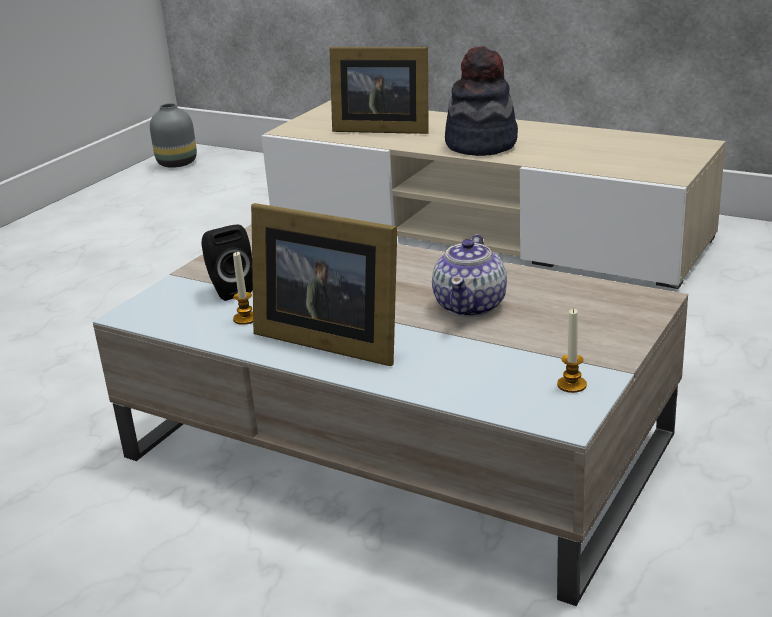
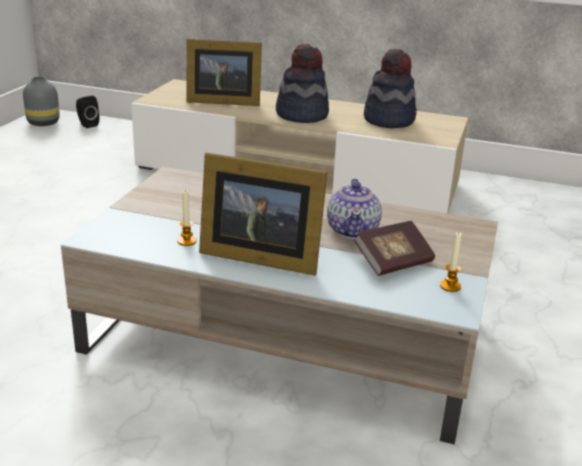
camera: 15 degrees left, 0 degrees up
(229, 289) = (164, 219): black speaker -> black speaker (87, 124)
(506, 350) = (393, 262): none -> book
(603, 148) = (389, 120): none -> hat

